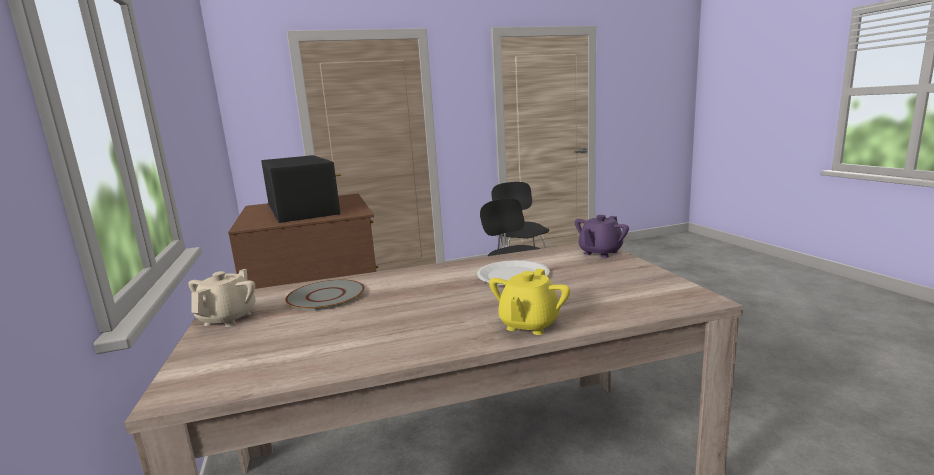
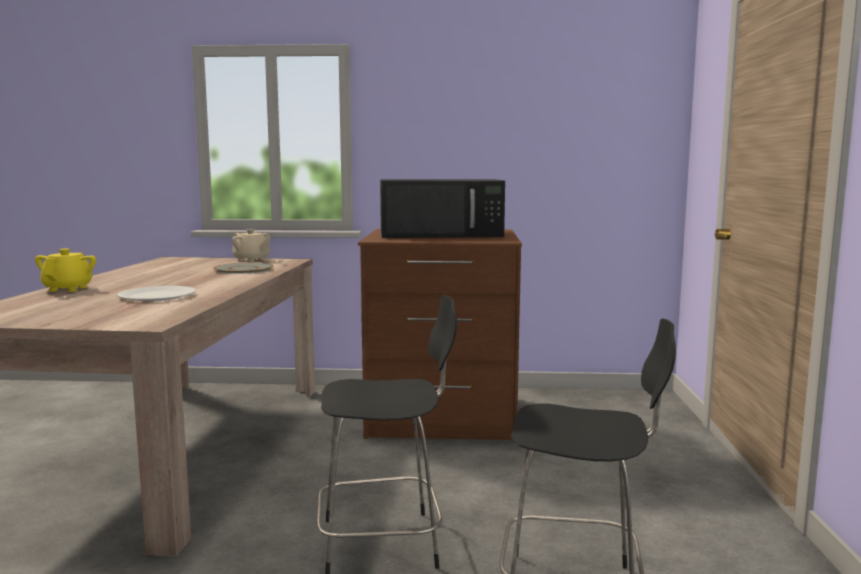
camera: 110 degrees right, 5 degrees down
(529, 325) = (68, 289): yellow teapot -> yellow teapot turned 45 degrees clockwise
(600, 252) = (124, 322): purple teapot -> none

